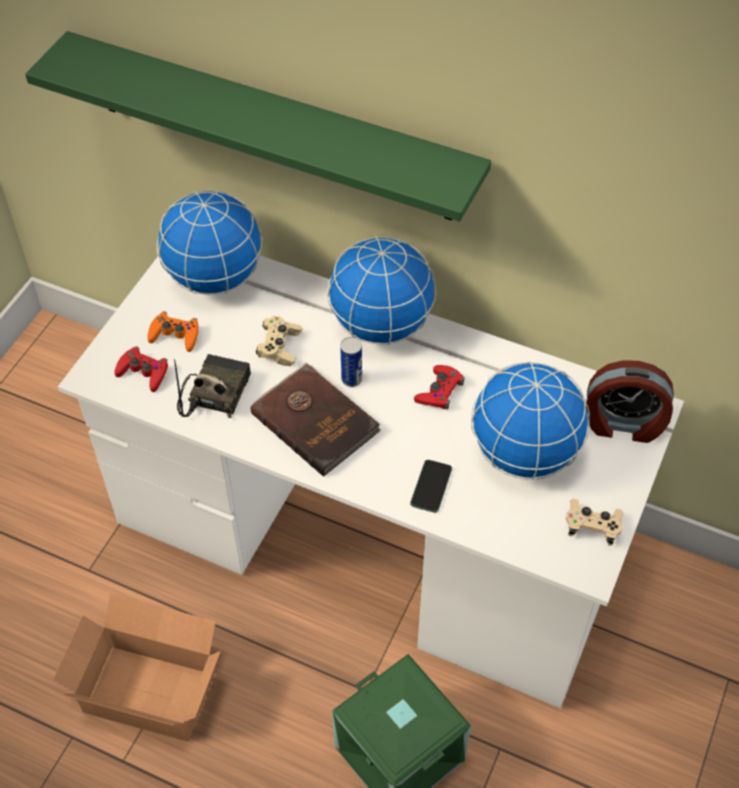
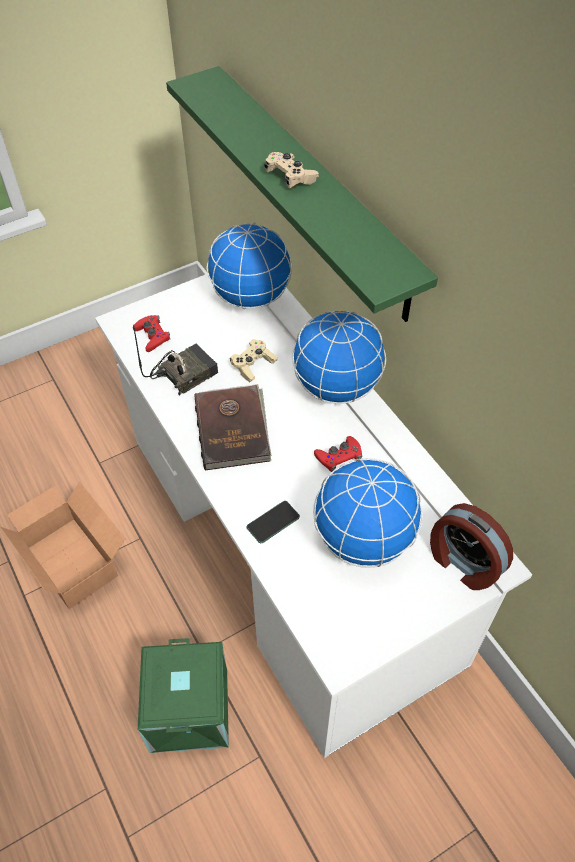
camera: 35 degrees right, 0 degrees up
(175, 335) = (193, 322): orange game controller -> none
(351, 379) = (283, 414): can -> none
(592, 527) = (369, 628): beige game controller -> beige game controller (290, 177)

